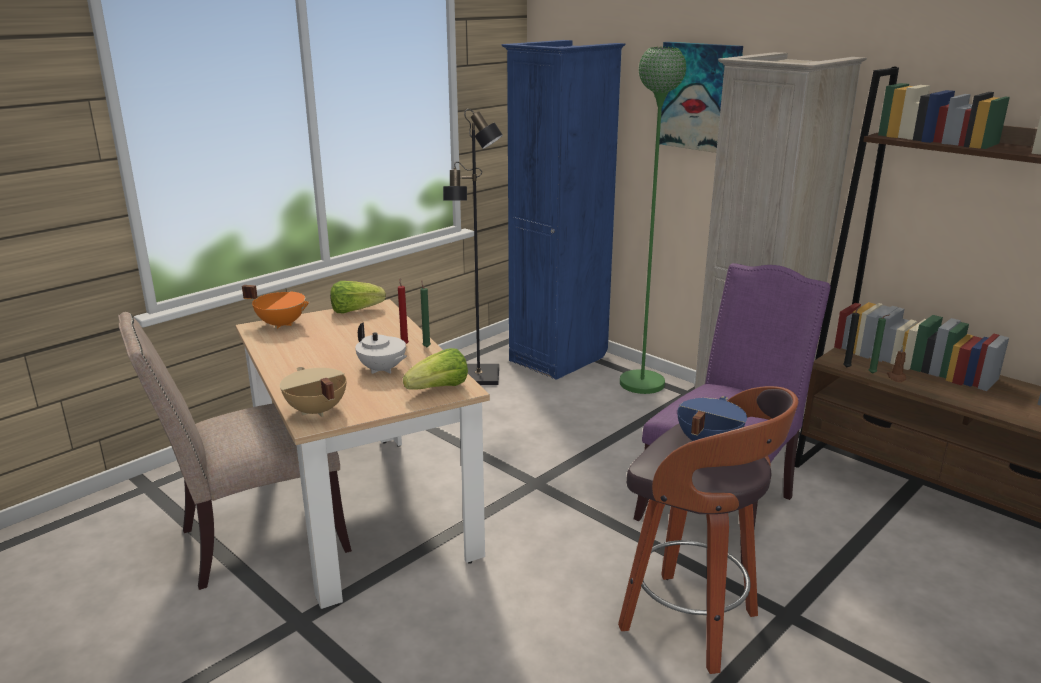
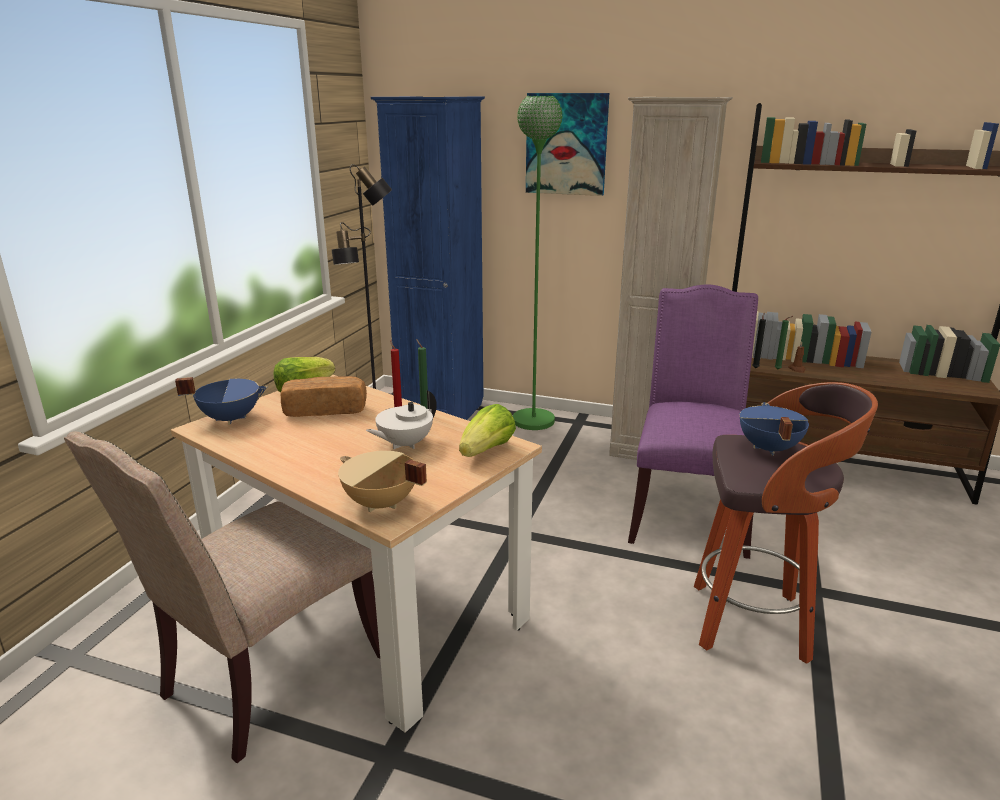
camera: 25 degrees left, 0 degrees up
(281, 324) = (230, 418): orange cooking pot -> blue cooking pot
(354, 330) = (325, 410): none -> bread
(382, 370) = (404, 444): white teapot -> white teapot turned 120 degrees clockwise

